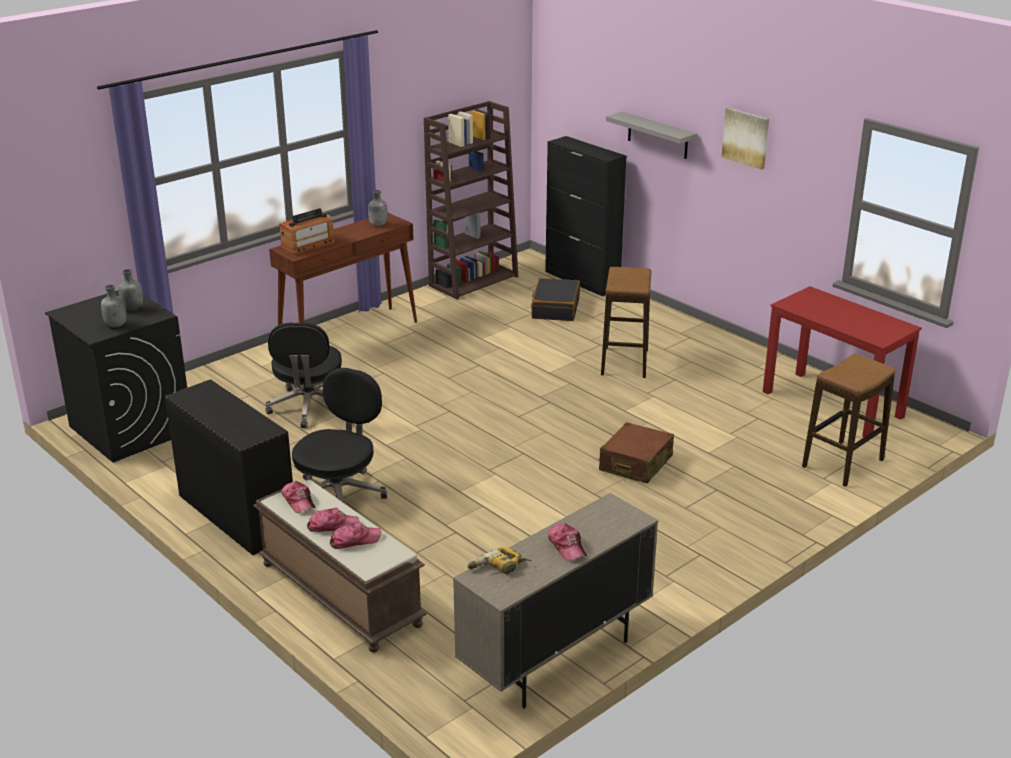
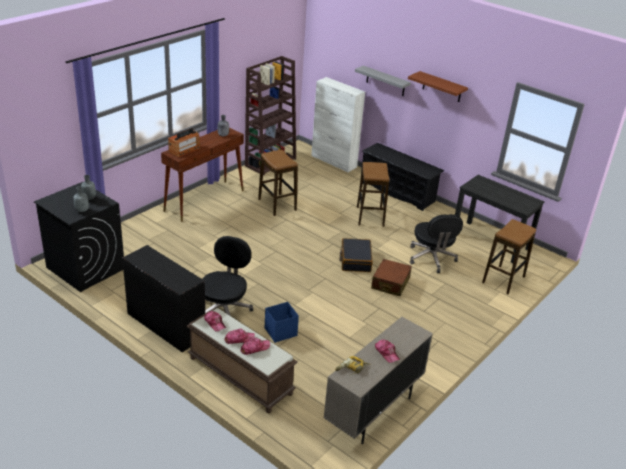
camera: 10 degrees left, 5 degrees up
(309, 407) = (192, 250): black office chair -> black office chair (431, 258)
(425, 531) = (280, 332): none -> blue storage box
(468, 343) = (277, 205): none -> stool
(555, 308) = (322, 180): black suitcase -> black suitcase (355, 260)
(582, 280) = (334, 161): black cabinet -> white cabinet
(682, 326) = (397, 192): none -> black shoe rack
(746, 137) = (442, 87): picture -> brown shelf
(832, 404) = (490, 242): red desk -> black desk

